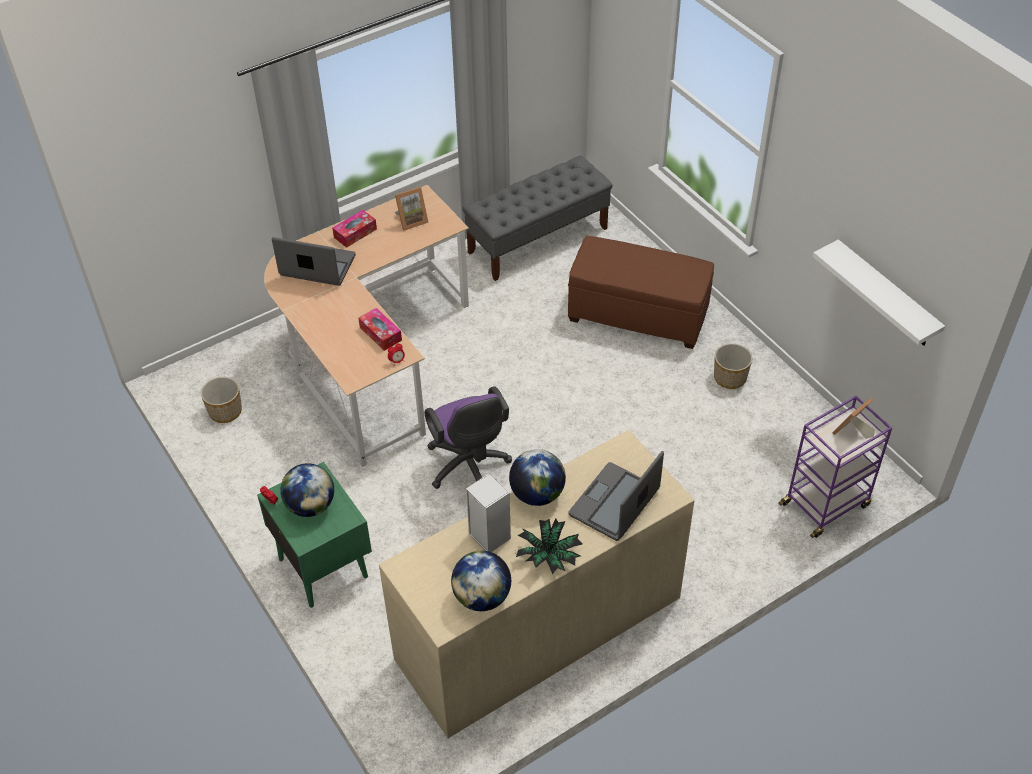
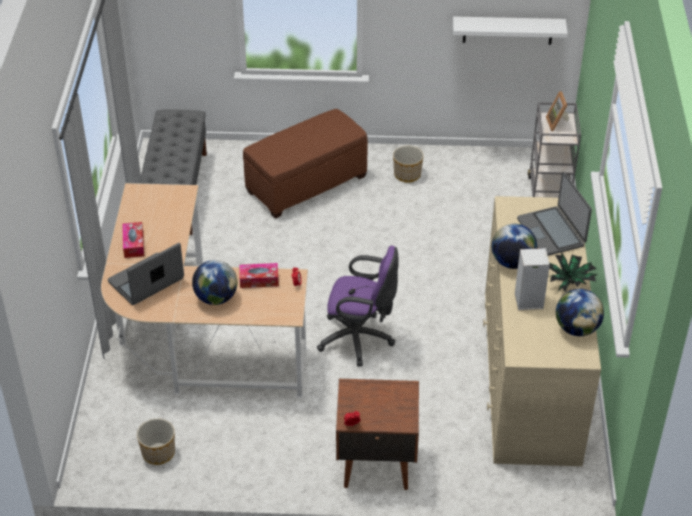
camera: 55 degrees left, 5 degrees down
(310, 506) = (376, 404): globe -> globe (216, 298)
(323, 566) = (375, 464): green nightstand -> brown nightstand
(411, 220) = (155, 209): picture frame -> none
(825, 504) = (549, 193): purple cart -> grey cart

